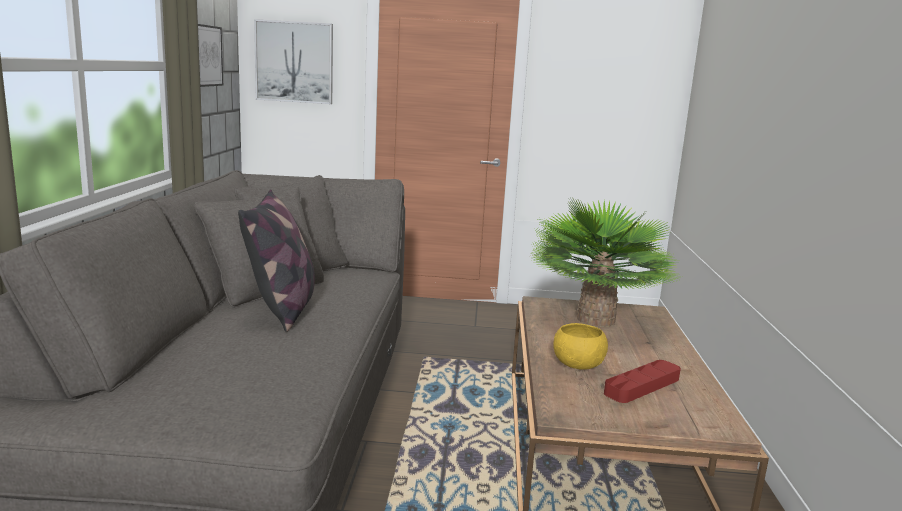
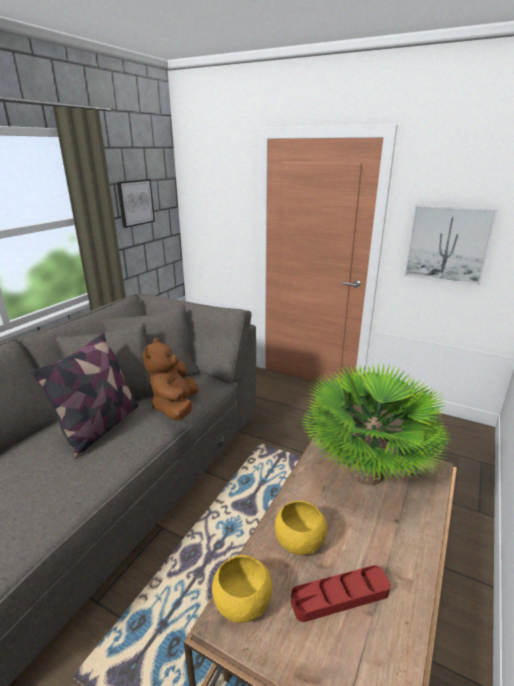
camera: 25 degrees right, 10 degrees up
(294, 62) = (211, 199): picture -> picture (447, 244)
(357, 288) = (175, 407): none -> brown plush toy
(565, 403) = (243, 602): none -> yellow bowl

